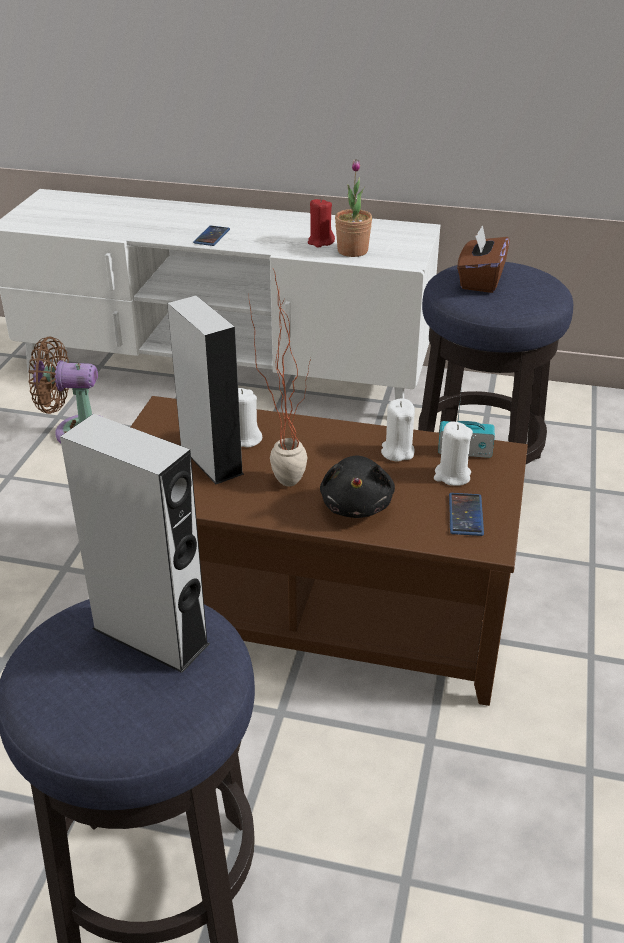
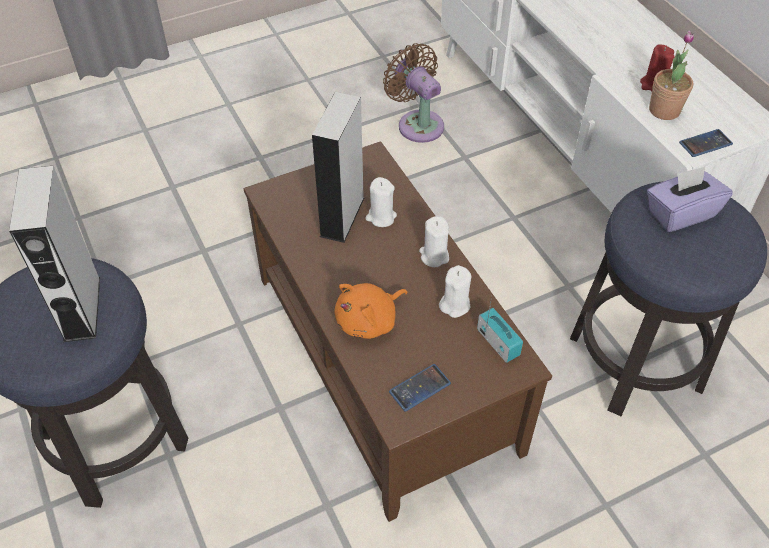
camera: 50 degrees right, 15 degrees up
(212, 236) = (579, 29): phone -> phone (705, 143)
(283, 476) = (362, 263): potted plant -> none
(357, 505) = (369, 321): black plush toy -> orange plush toy
(452, 476) = (458, 353): white candle -> white candle (434, 256)
(480, 280) = (680, 213): brown tissue box -> purple tissue box

